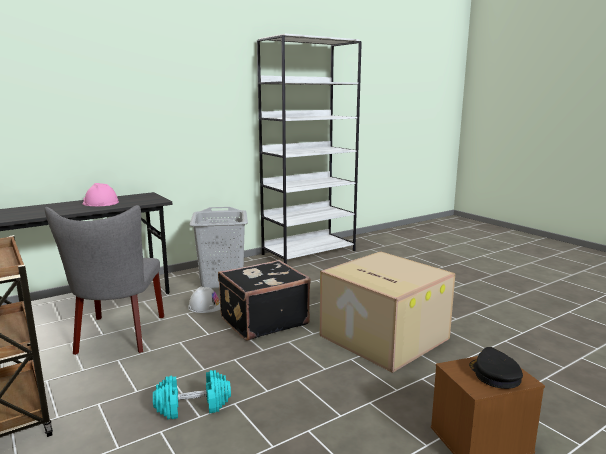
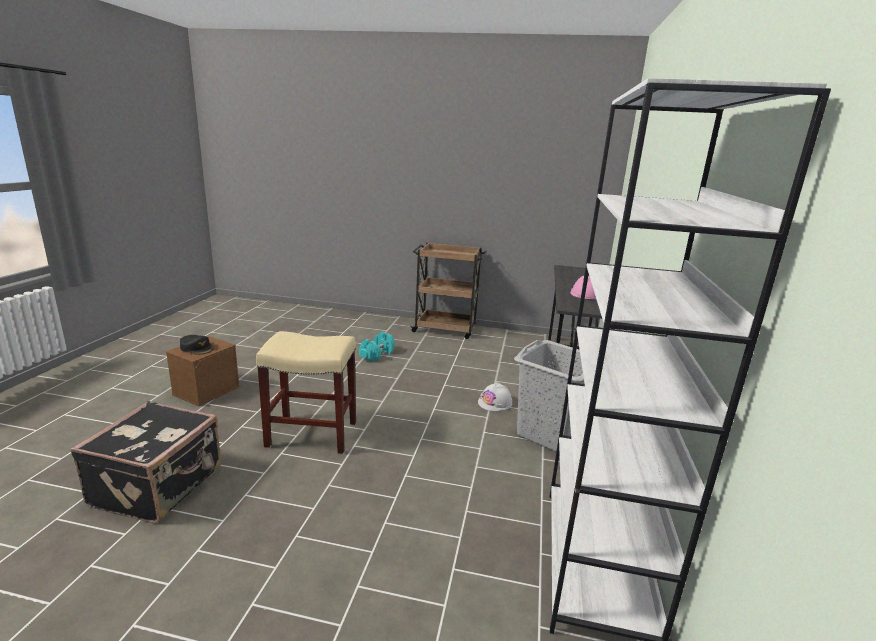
camera: 135 degrees right, 5 degrees up
(118, 337) = (488, 363): grey chair -> none
(263, 320) = (429, 409): black suitcase -> black suitcase (160, 486)
(382, 337) = (313, 434): cardboard box -> beige stool

